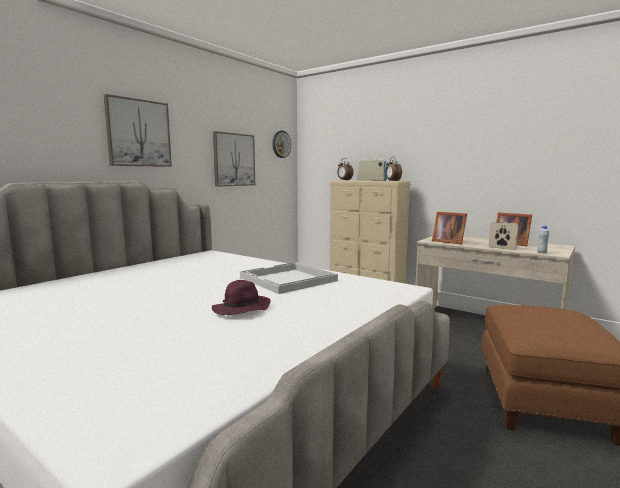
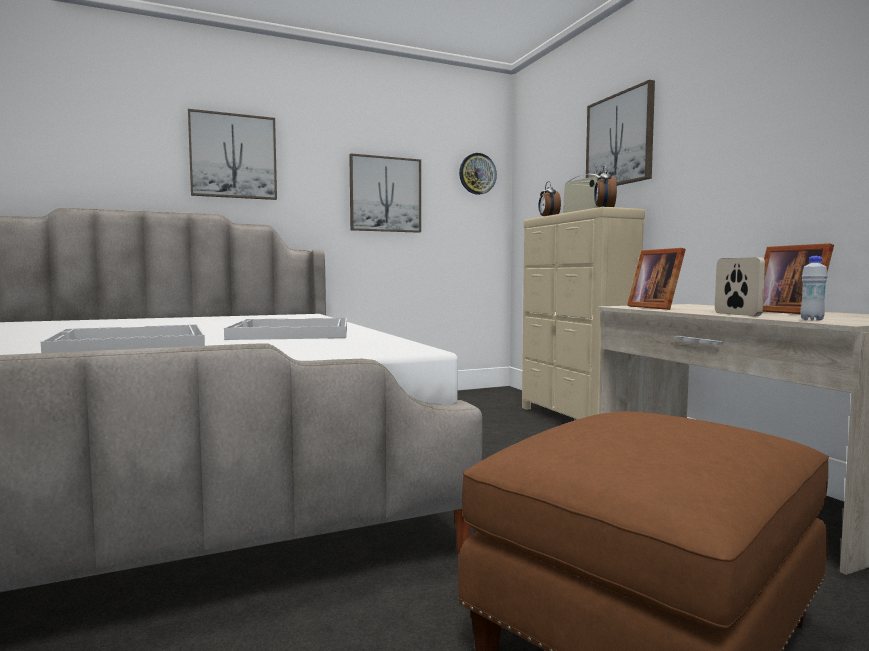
camera: 30 degrees right, 5 degrees down
(241, 309) = (129, 344): purple hat -> white tray
(390, 139) = (620, 140): none -> picture

